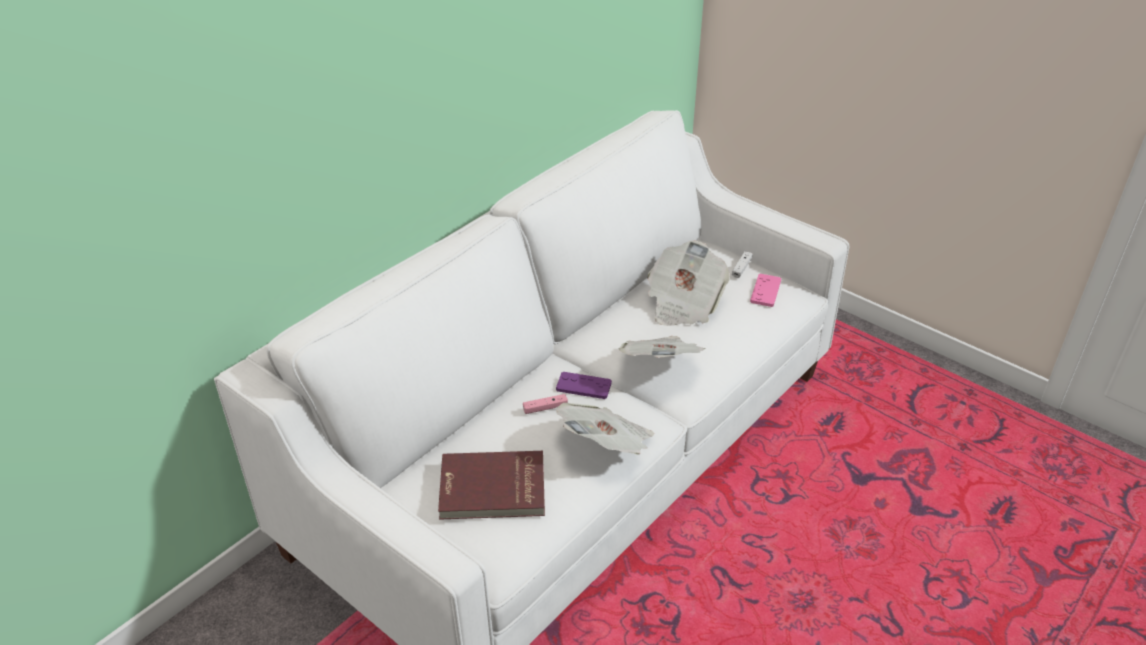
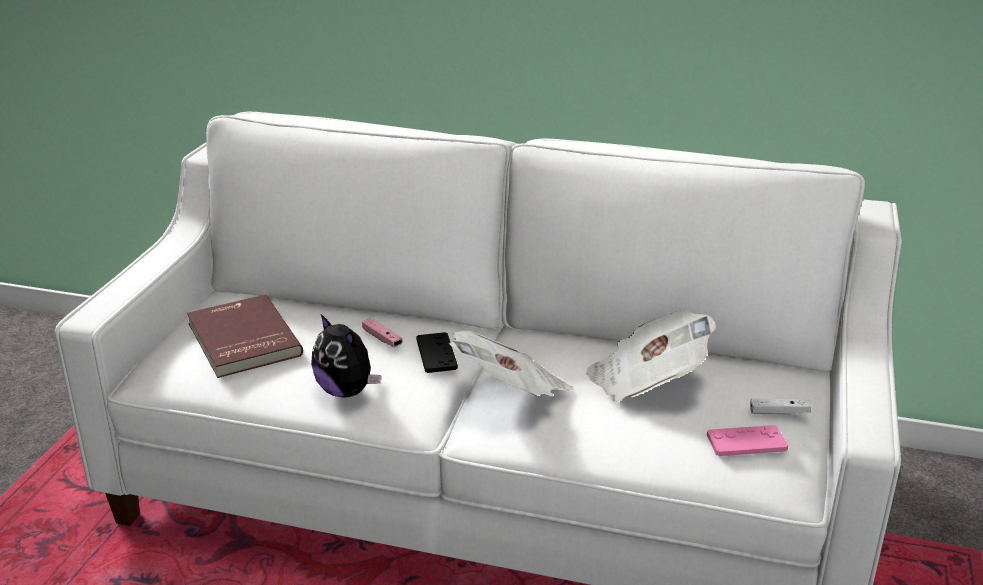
camera: 65 degrees right, 10 degrees down
(583, 386) = (436, 354): purple game controller -> black game controller
(607, 446) = (347, 391): newspaper -> plush toy

